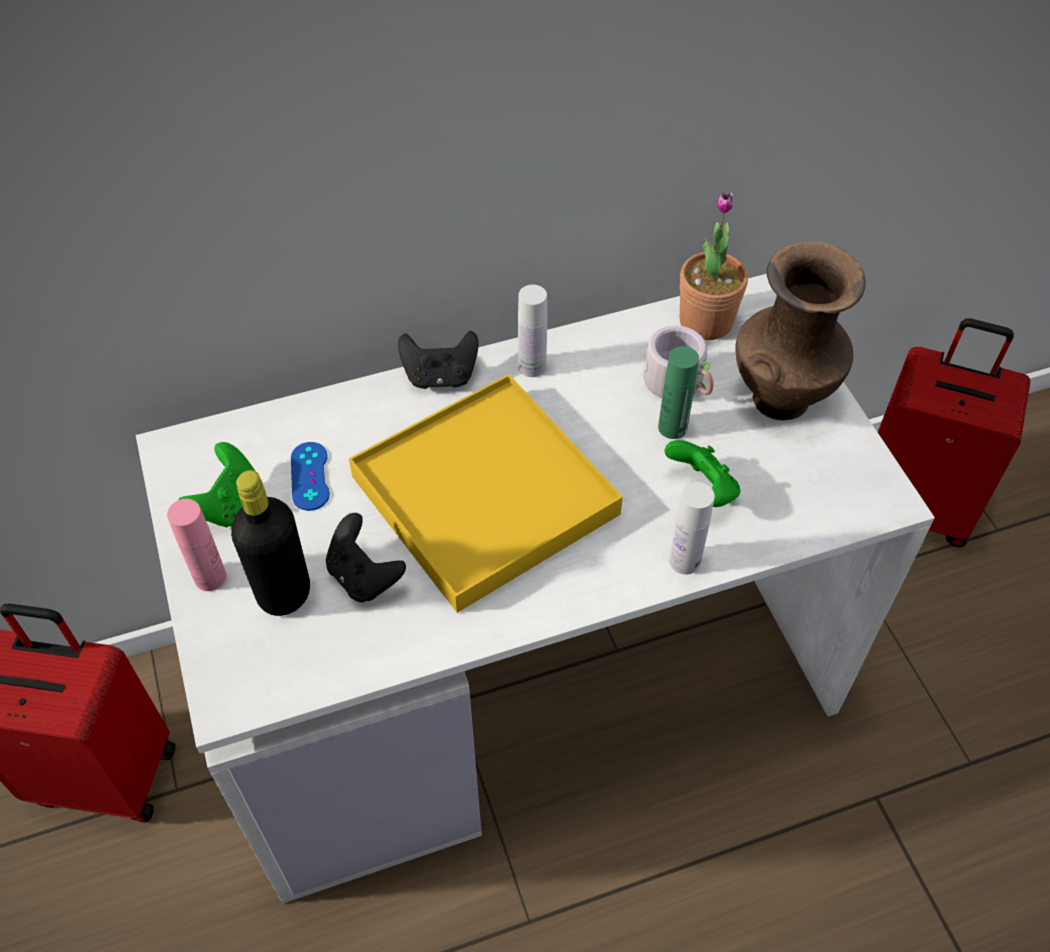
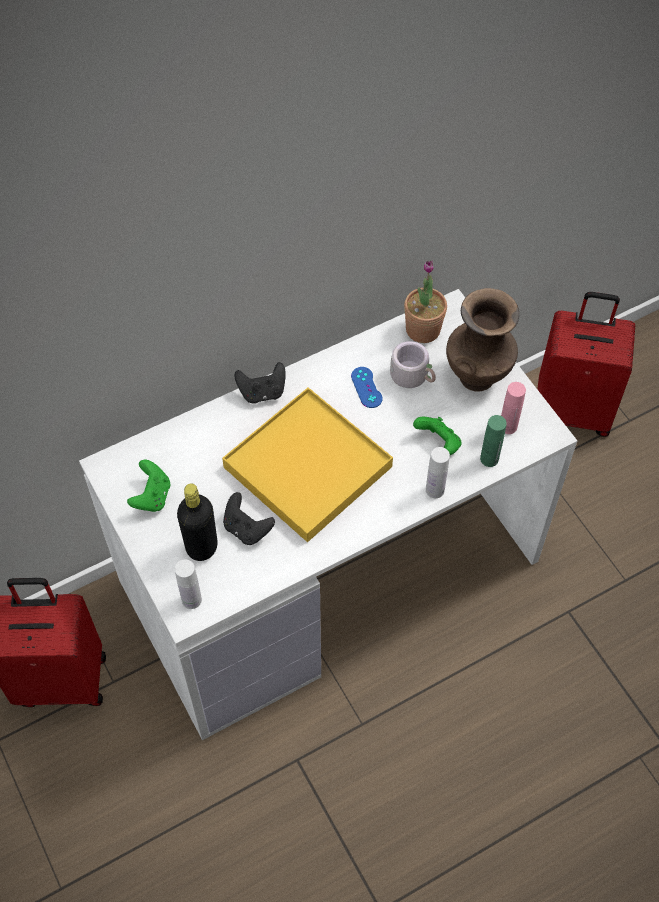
camera: 10 degrees left, 5 degrees up
(210, 577) = (154, 544): pink bottle -> pink bottle (508, 426)
(310, 476) = (197, 471): blue game controller -> blue game controller (366, 387)
(532, 366) = (319, 377): white bottle -> white bottle (191, 600)
(672, 427) = (413, 406): green bottle -> green bottle (489, 459)

